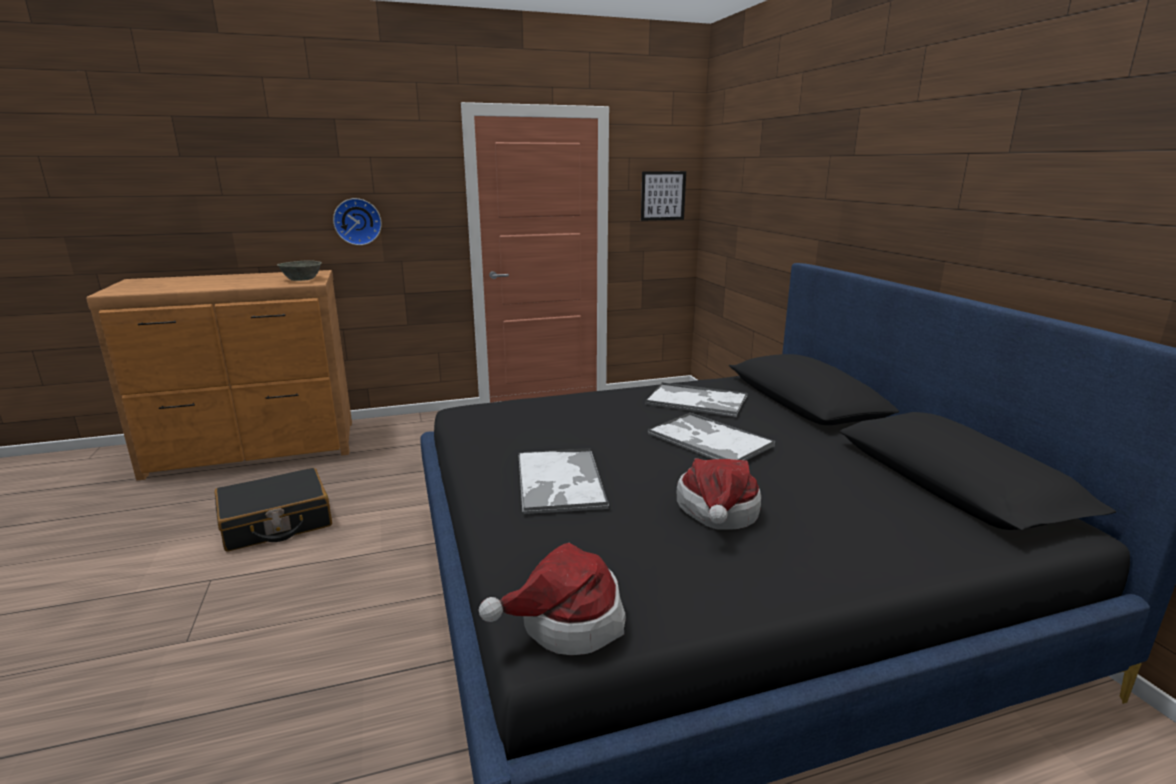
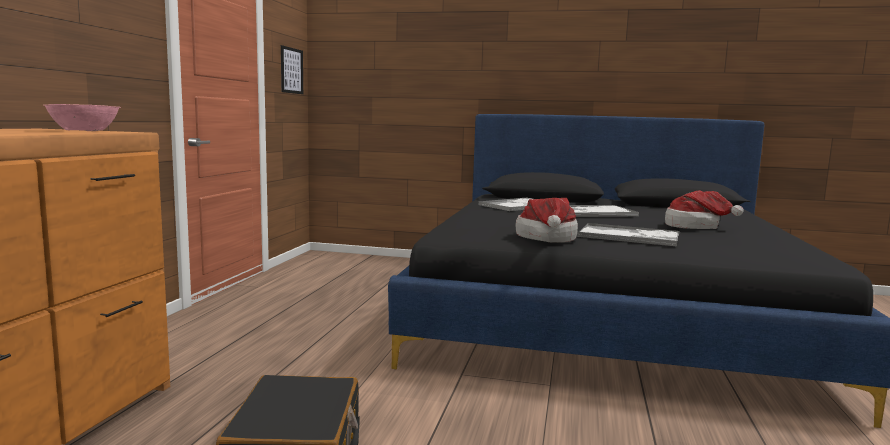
camera: 60 degrees left, 10 degrees down
(302, 279) = (85, 131): grey bowl -> pink bowl
(357, 221) = (64, 59): wall clock -> none
(566, 622) = (812, 257): hat -> hat (547, 238)

